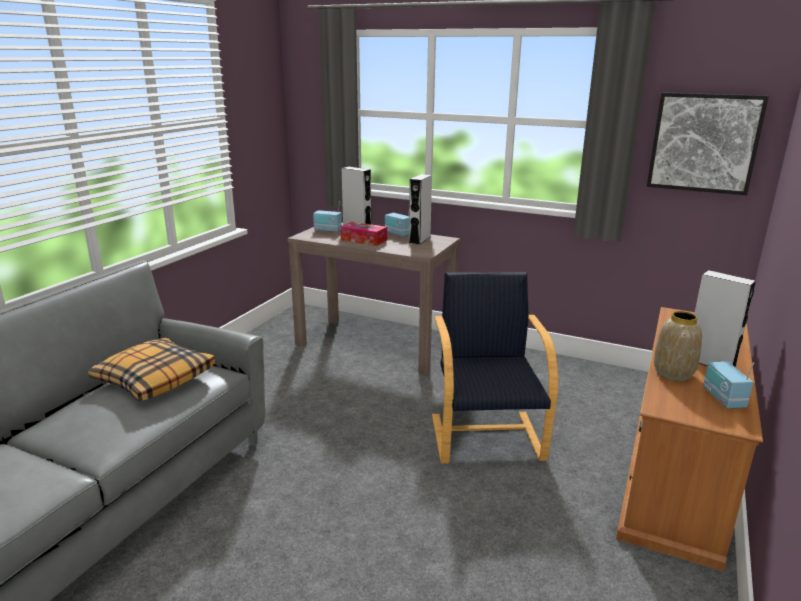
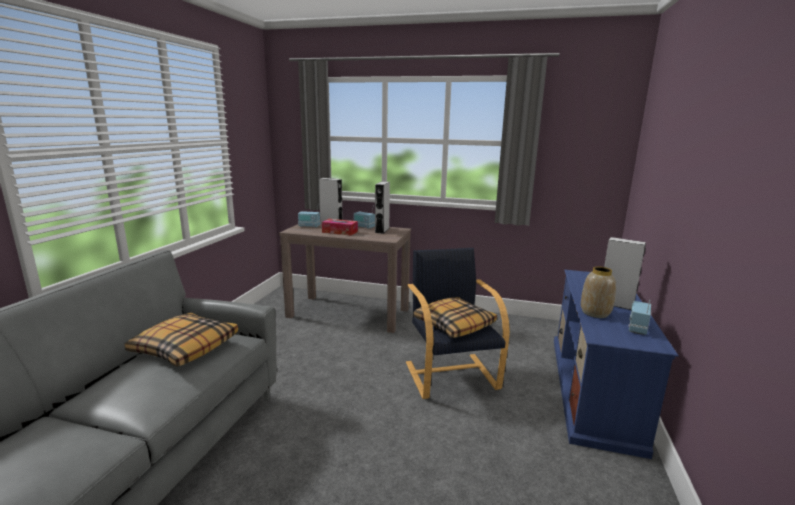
camera: 10 degrees left, 5 degrees down
(488, 373) = (453, 324): none -> pillow
(676, 472) = (594, 389): brown tv stand -> blue tv stand
(704, 143) = (582, 154): picture -> none
(723, 398) = (637, 328): radio -> radio turned 45 degrees clockwise

